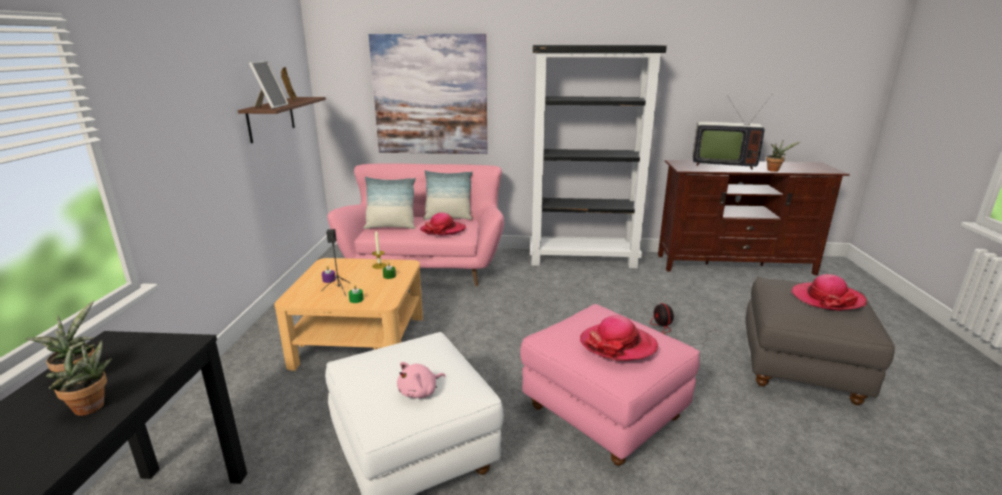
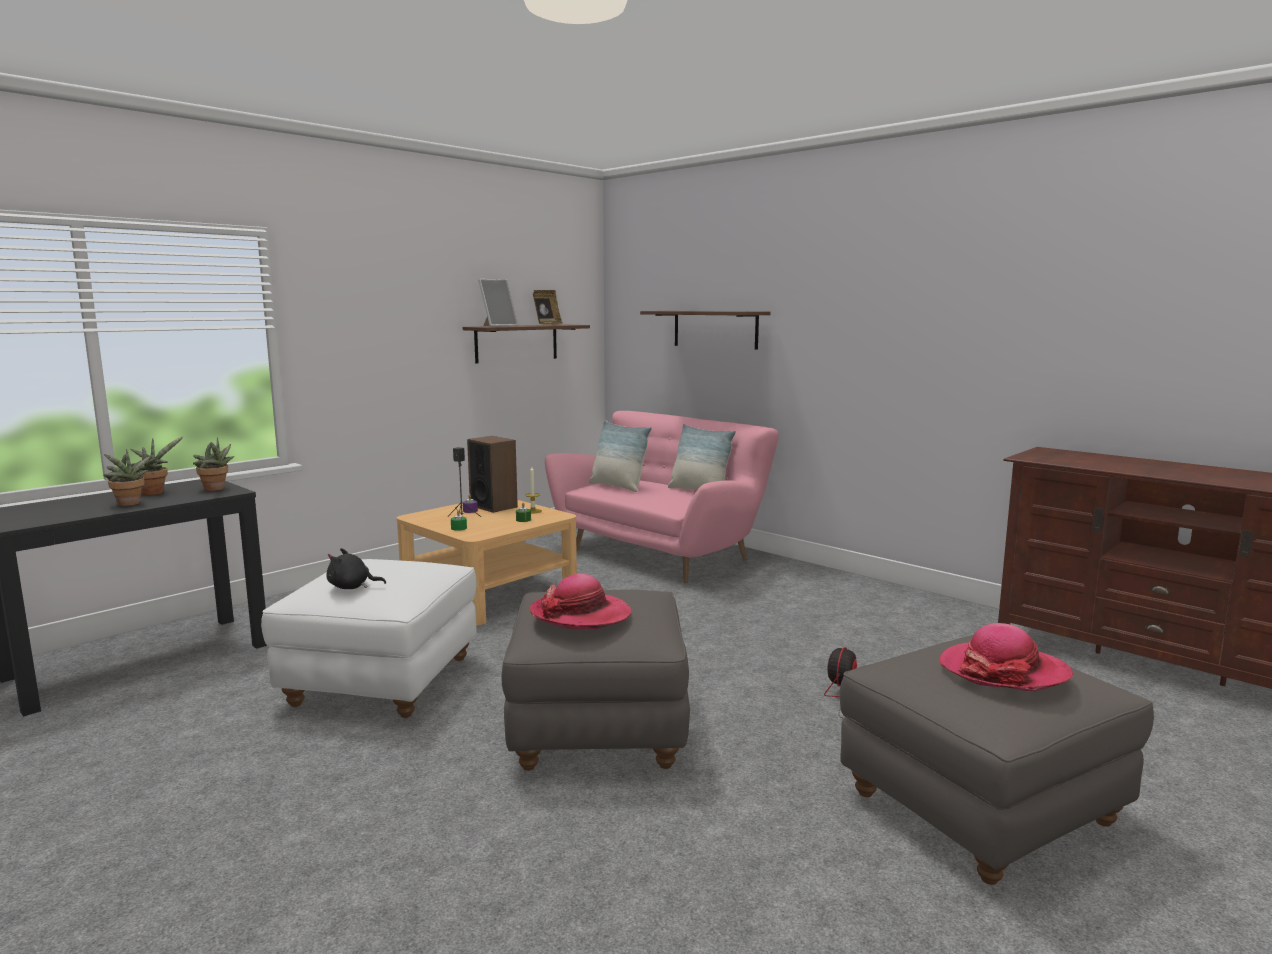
camera: 40 degrees right, 10 degrees down
(339, 270) = (493, 506): none -> speaker
(420, 392) = (352, 587): pink plush toy -> black plush toy
(430, 95) = (715, 329): picture -> brown shelf
(443, 230) = (663, 499): hat -> none
(583, 259) = (882, 594): black bookcase -> none
(602, 413) = (597, 729): pink ottoman -> grey ottoman
(721, 164) = (1128, 461): television -> none
(774, 170) = (1214, 479): potted plant -> potted plant (216, 489)

